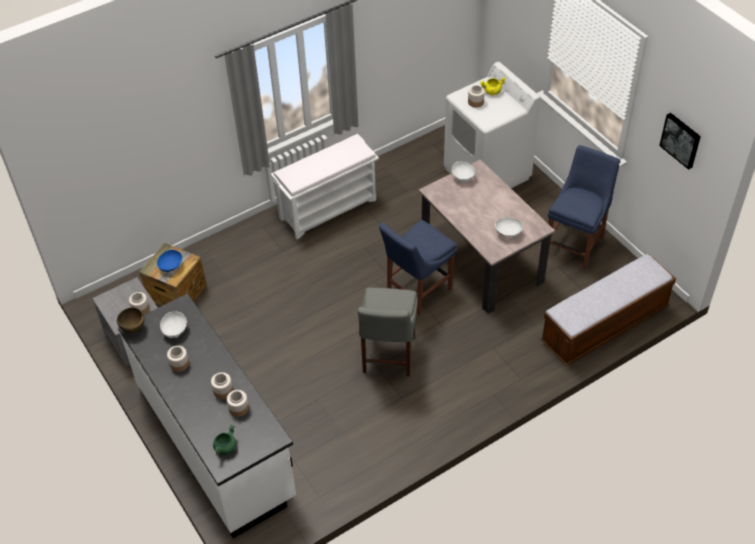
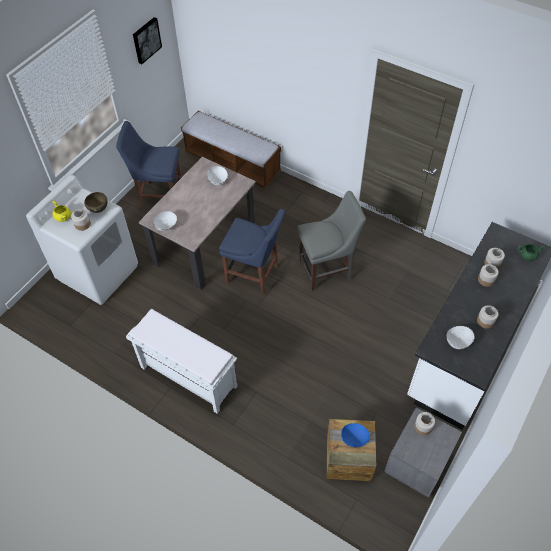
camera: 115 degrees left, 5 degrees up
(134, 328) = (478, 374): brown bowl -> brown bowl (98, 209)

